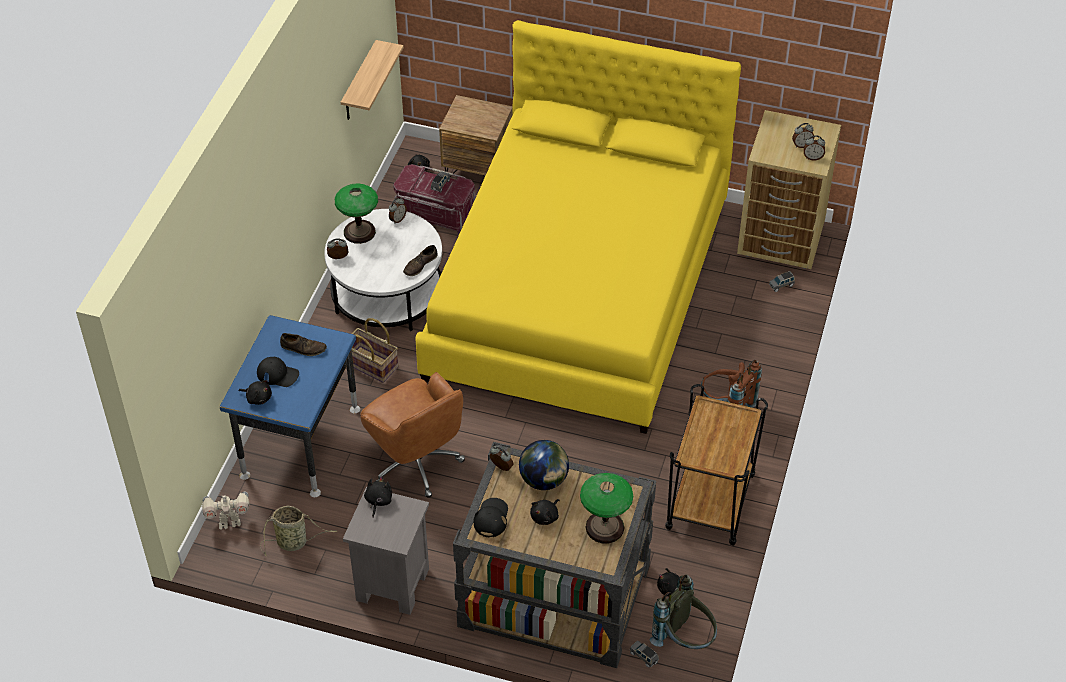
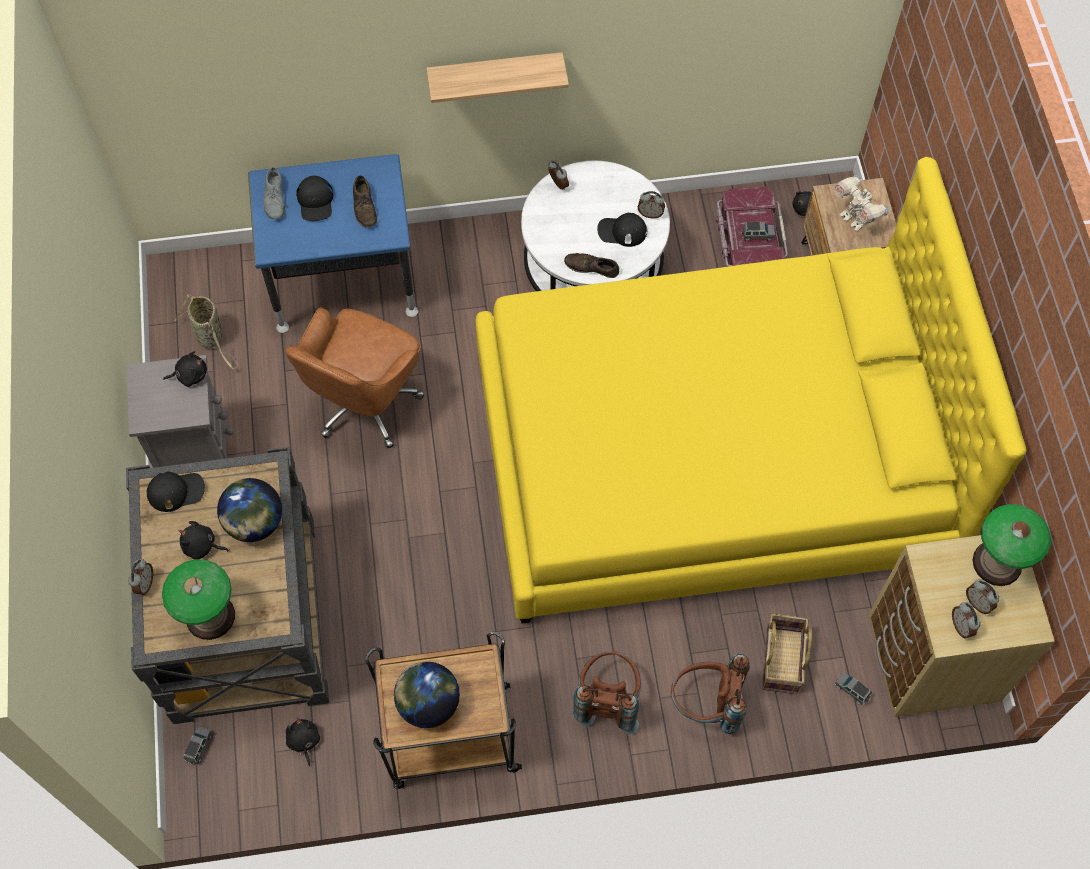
camera: 65 degrees right, 15 degrees up
(229, 521) = (212, 269): toy robot -> toy robot (855, 219)
(258, 397) = (275, 198): black plush toy -> grey shoe
(359, 83) = (745, 56): shelf -> shelf (495, 74)
(359, 232) = (609, 186): table lamp -> table lamp (997, 562)
(370, 365) = (480, 297): basket -> basket (780, 660)
(401, 239) = (622, 231): none -> black cap
(501, 468) = (253, 471): alarm clock -> alarm clock (145, 584)
(684, 640) = (239, 783): grey backpack -> none
(720, 446) = (428, 704): none -> globe
(755, 359) = (707, 705): none -> brown backpack

